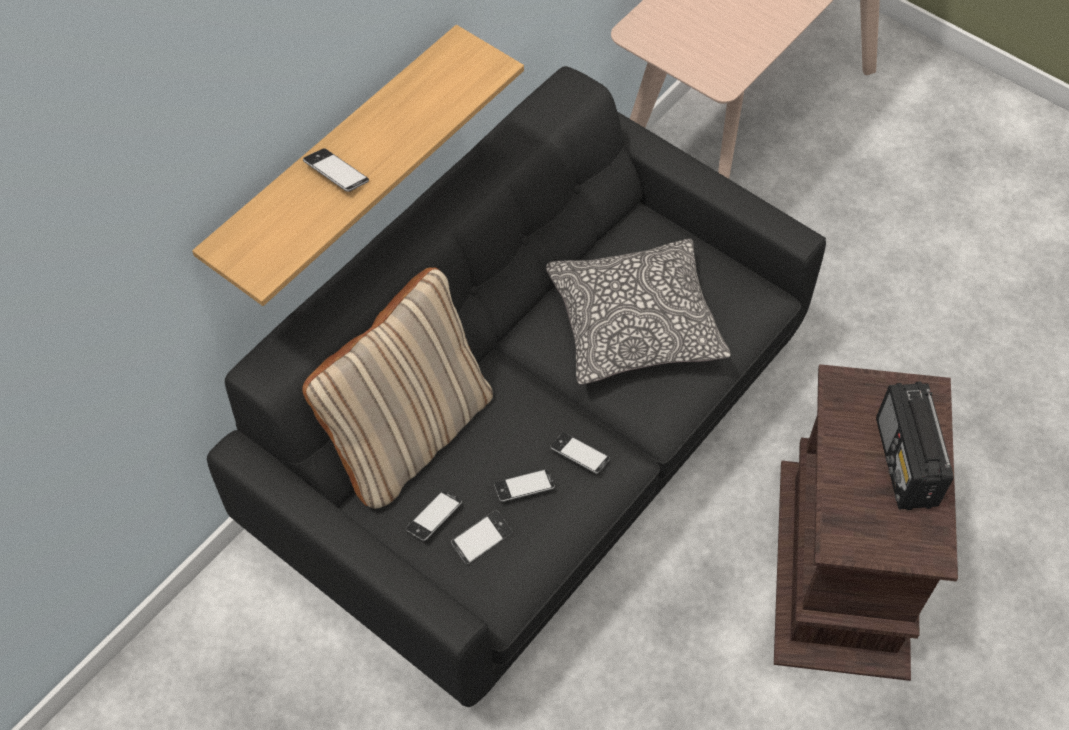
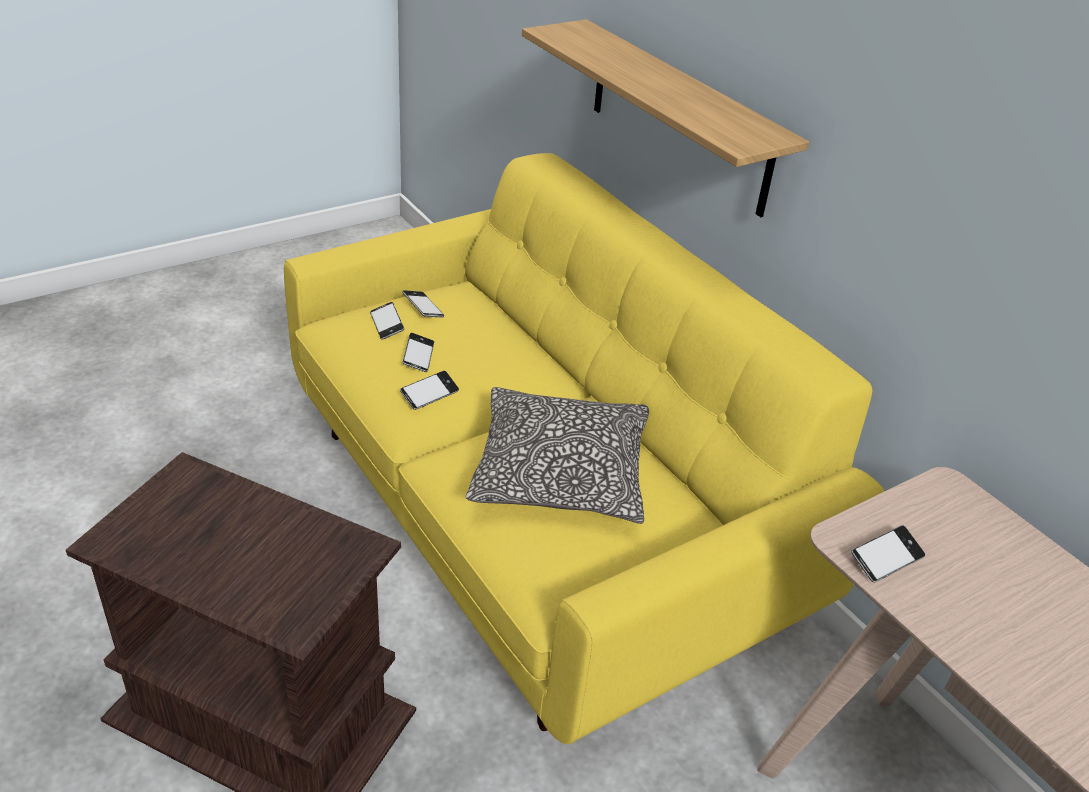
camera: 105 degrees right, 20 degrees down
(336, 174) = (633, 66): phone -> phone (886, 558)
(409, 434) = (510, 317): beige pillow -> none
(533, 444) = (536, 517): black sofa -> yellow sofa
(905, 463) = (225, 563): radio -> none

